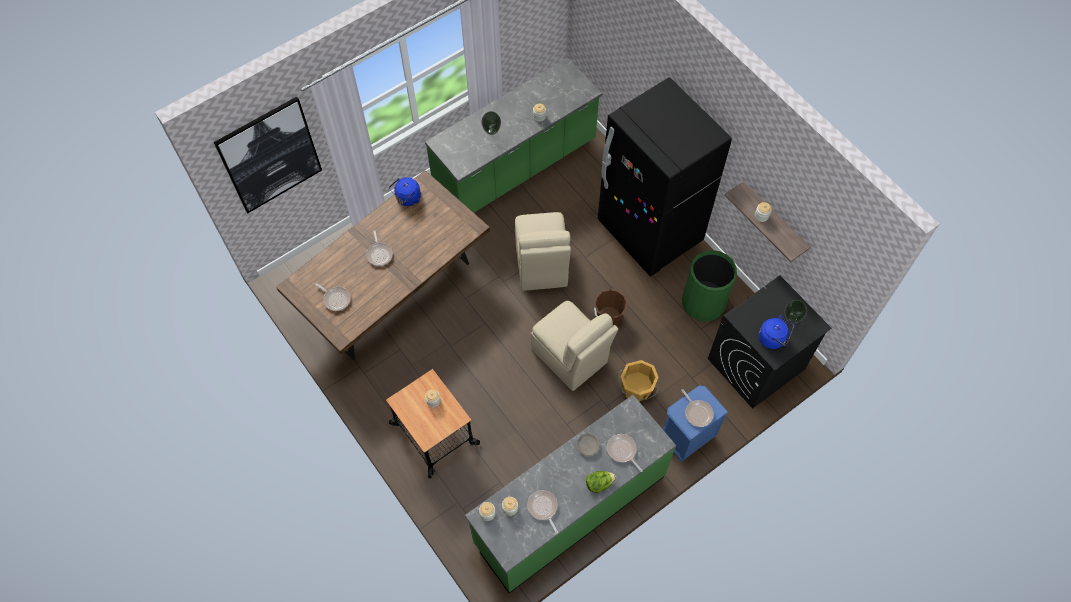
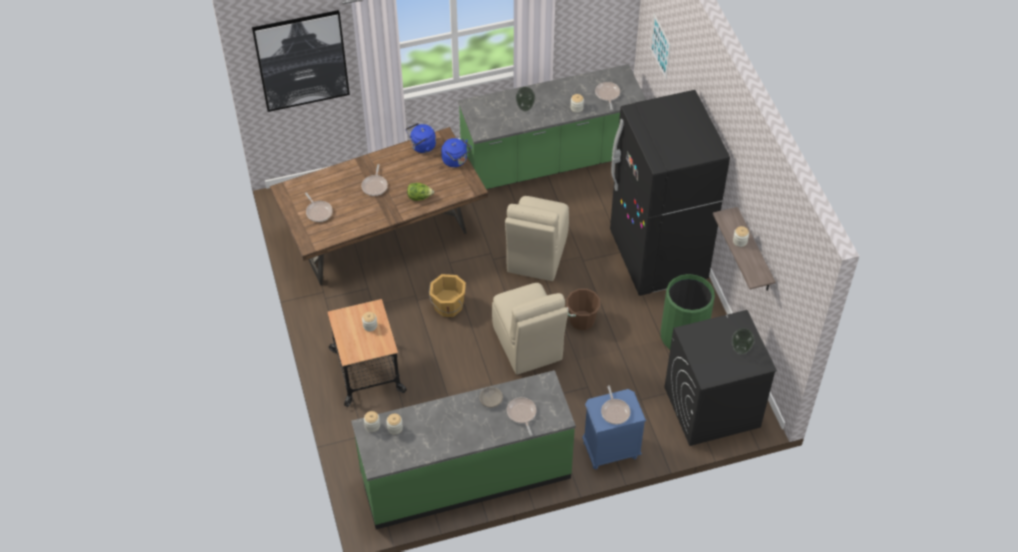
camera: 20 degrees right, 10 degrees down
(543, 508) = (425, 437): frying pan -> frying pan (607, 95)
(599, 483) = (487, 434): lettuce -> lettuce (419, 197)
(606, 37) = (660, 46): none -> picture
(636, 389) = (580, 392): orange bucket -> orange bucket (448, 306)
(773, 338) = (713, 362): blue kettle -> blue kettle (456, 161)

